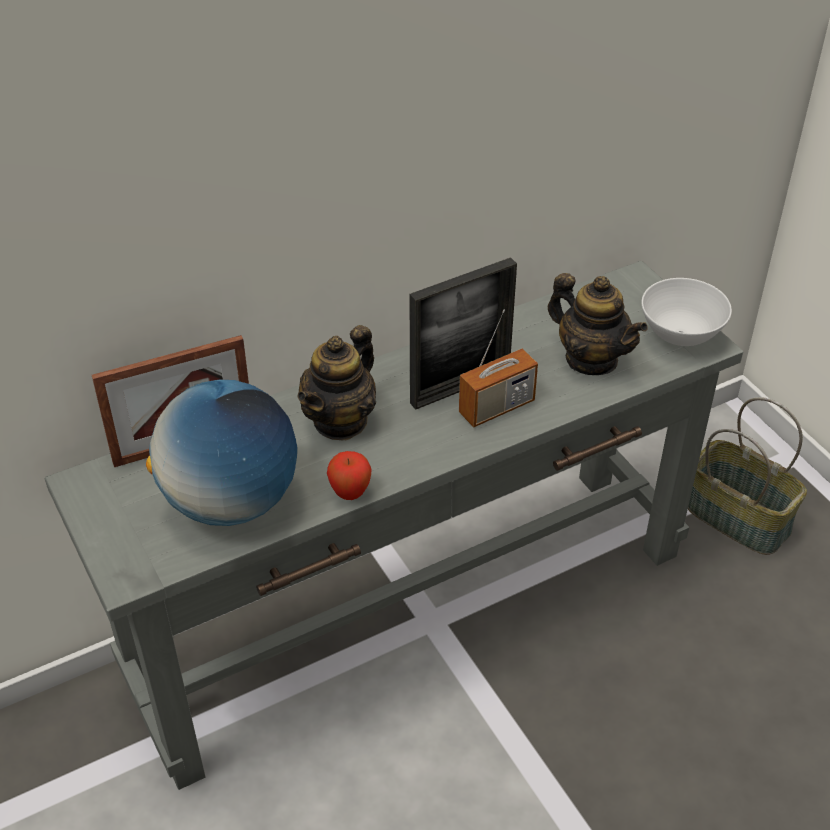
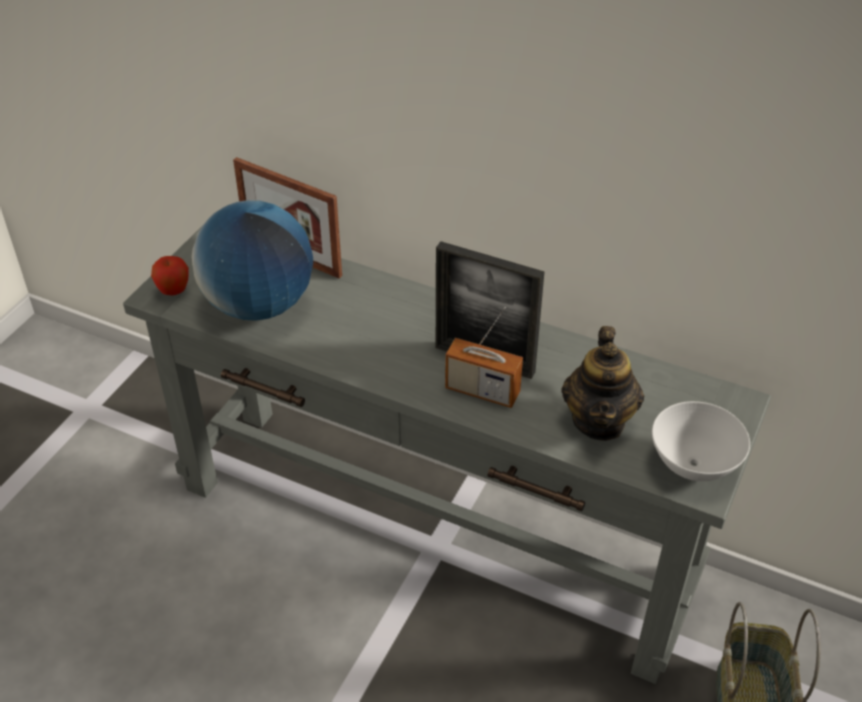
camera: 55 degrees right, 0 degrees up
(340, 421) = (385, 316): teapot -> none
(350, 493) = (317, 357): apple -> apple (174, 291)

